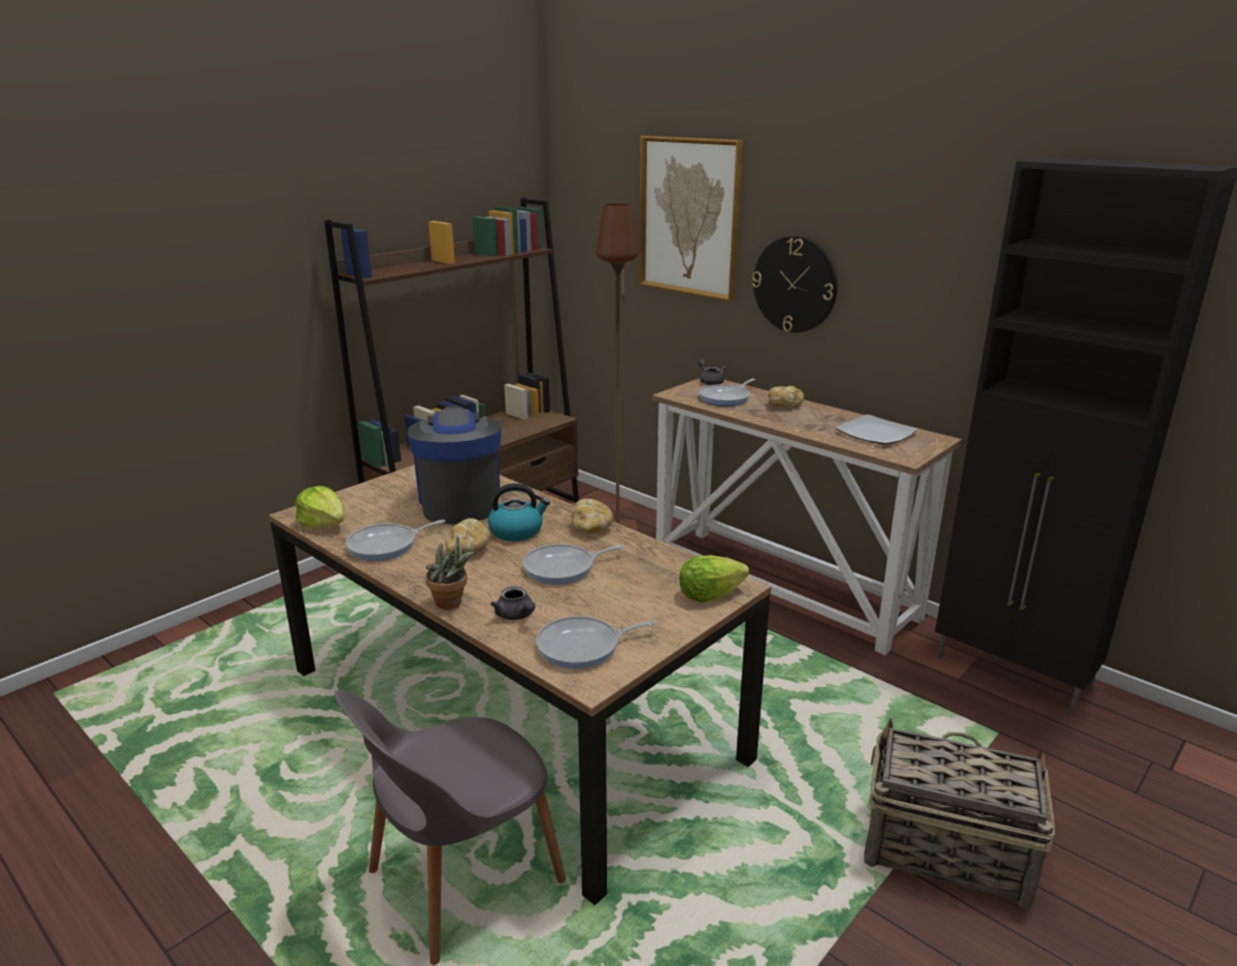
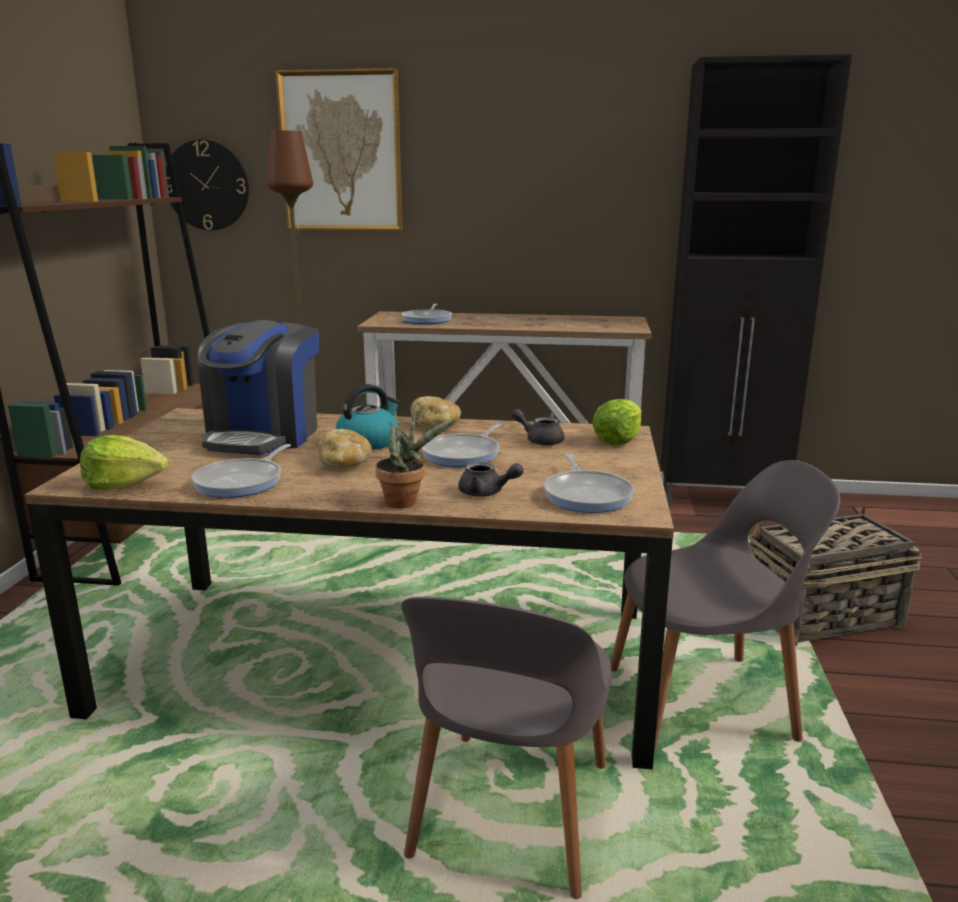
camera: 35 degrees left, 5 degrees down
(460, 502) = (264, 436): coffee machine -> coffee machine turned 120 degrees counterclockwise
(583, 647) = (587, 495): frying pan -> frying pan turned 45 degrees counterclockwise
(710, 381) = (392, 313): grey teapot -> grey teapot (540, 440)
(711, 874) = (705, 702): none -> grey chair
(784, 405) = (484, 317): bread -> none
(795, 284) = (468, 205): wall clock -> wall clock (207, 185)
(874, 433) = (583, 321): plate -> none

